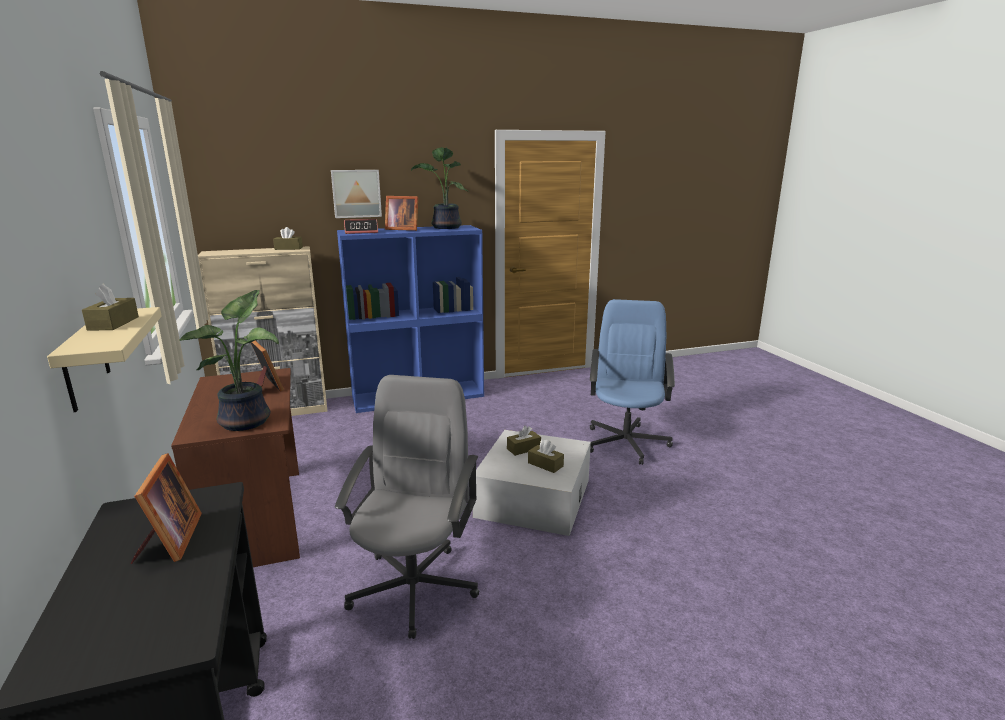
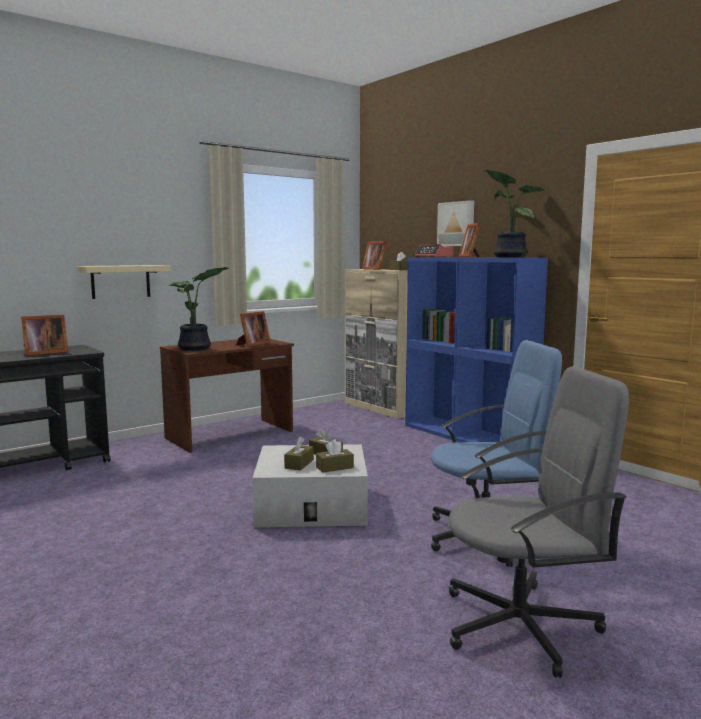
camera: 70 degrees right, 10 degrees down
(113, 323) = (132, 265): brown tissue box -> brown tissue box (334, 467)
(246, 251) = (375, 269): none -> picture frame
(414, 586) = (165, 485): grey office chair -> grey office chair (522, 625)

